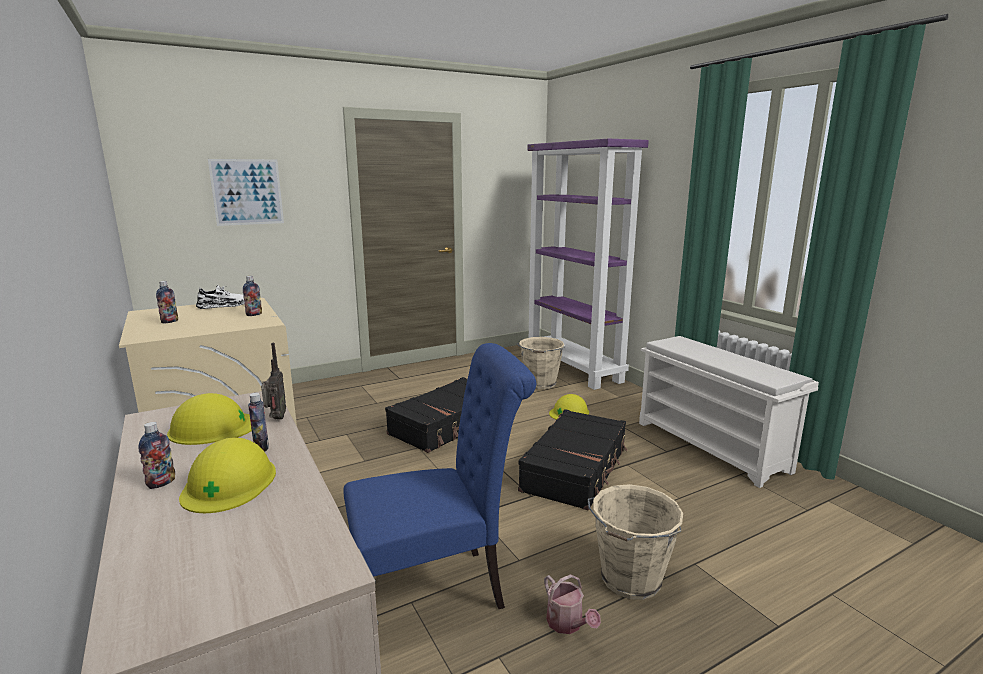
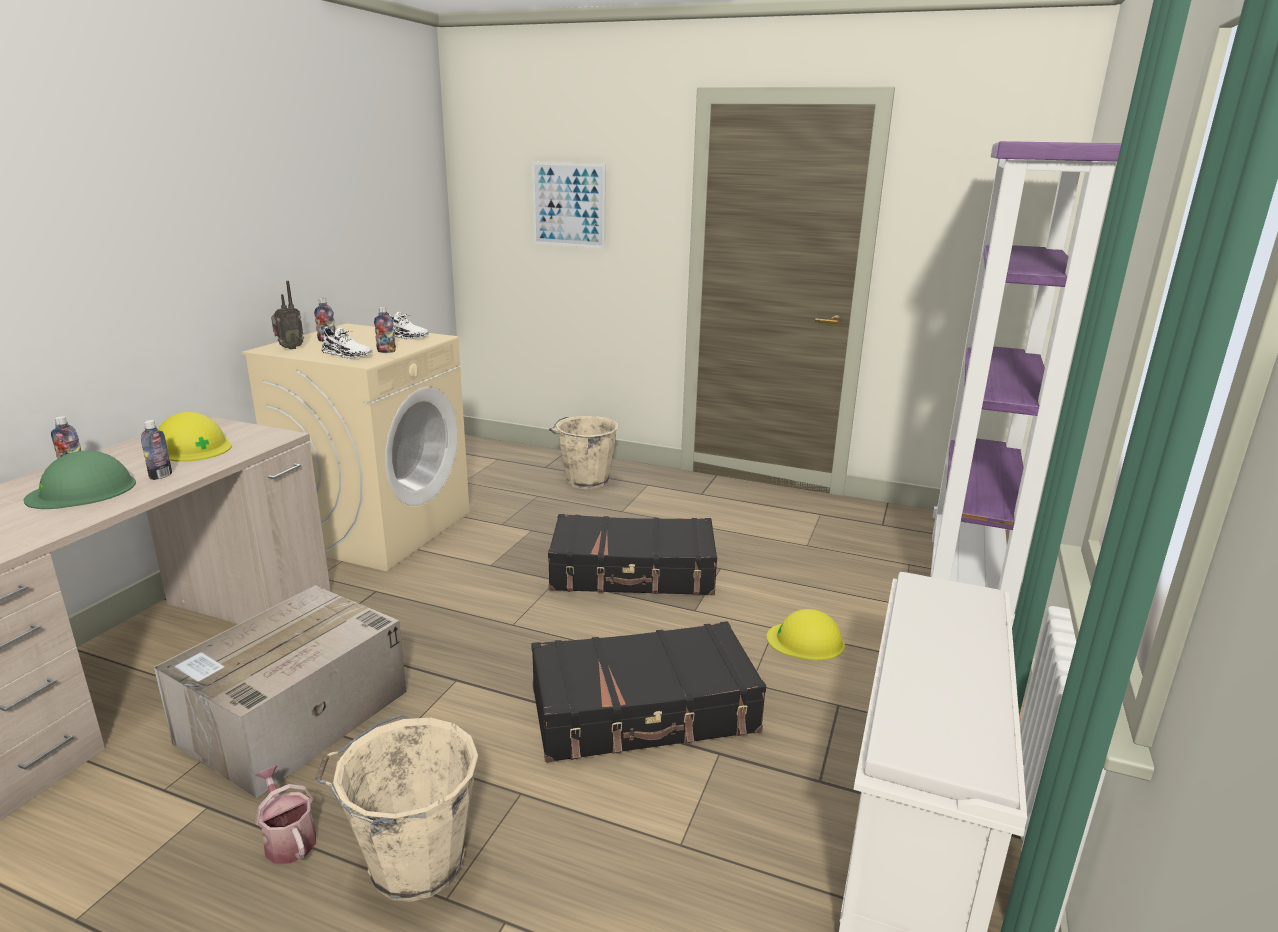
camera: 50 degrees right, 5 degrees up
(229, 483) = (82, 491): yellow hard hat -> green hard hat
(231, 323) = (346, 354): none -> white shoe
(276, 419) = (230, 458): radio -> radio (289, 348)
(438, 590) = (293, 718): blue chair -> cardboard box
(540, 384) = (856, 582): beige bucket -> beige bucket (585, 481)
(567, 624) = (288, 839): watering can -> watering can turned 120 degrees clockwise

